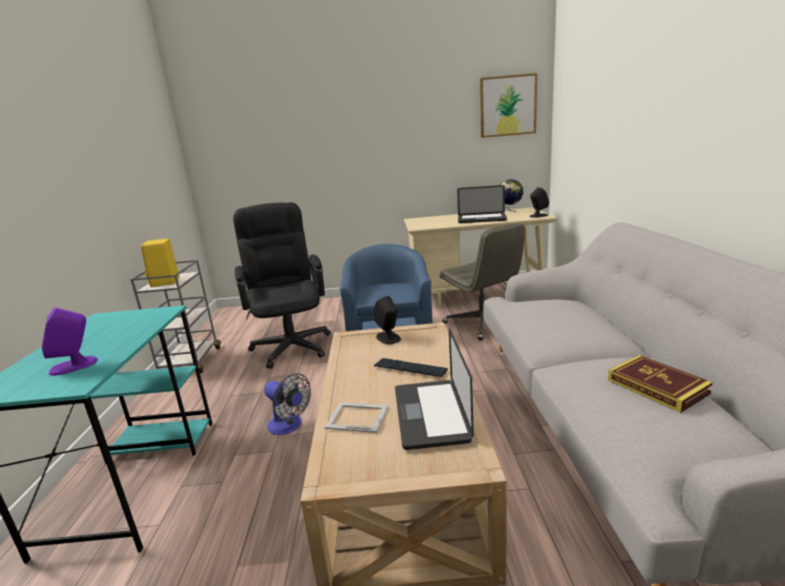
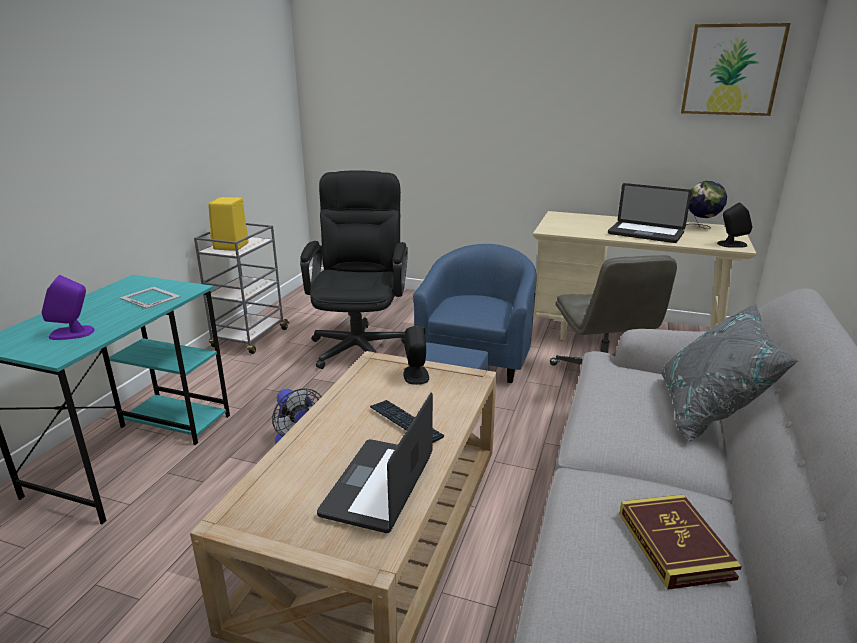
camera: 20 degrees right, 5 degrees up
(356, 416) = (306, 462): picture frame -> picture frame (150, 297)
(597, 311) = (709, 413): none -> grey pillow

